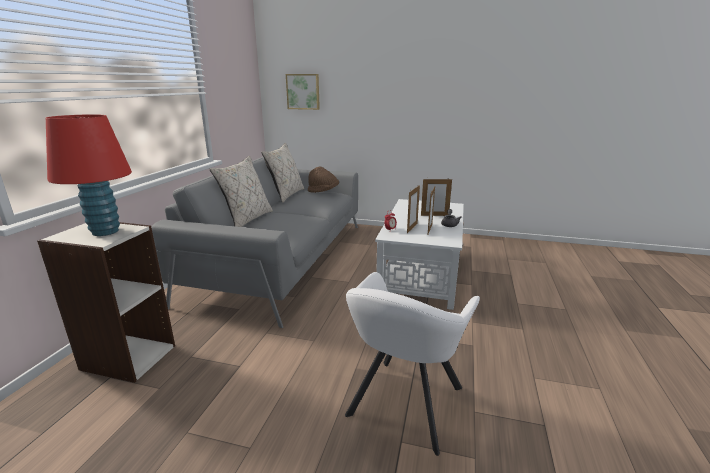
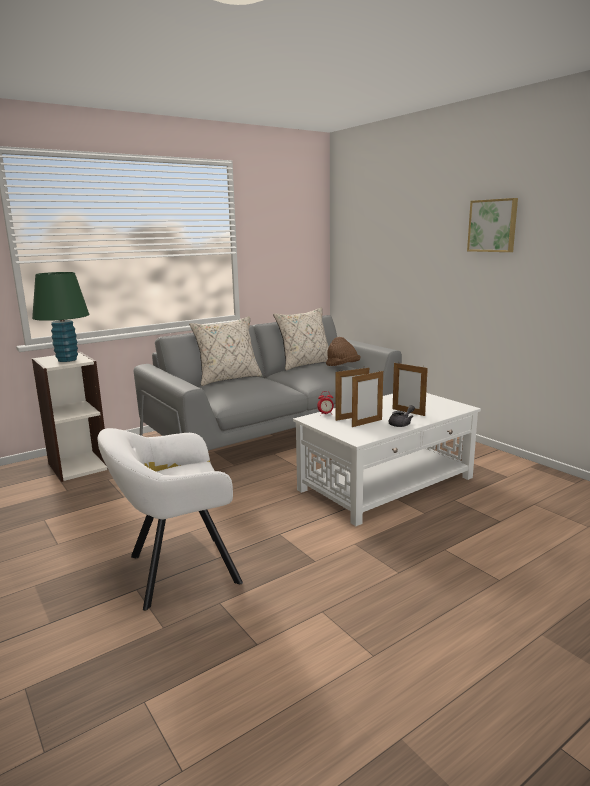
camera: 40 degrees right, 5 degrees down
(105, 232) = (67, 360): red table lamp -> green table lamp
(303, 91) = (364, 250): picture -> picture (493, 225)

